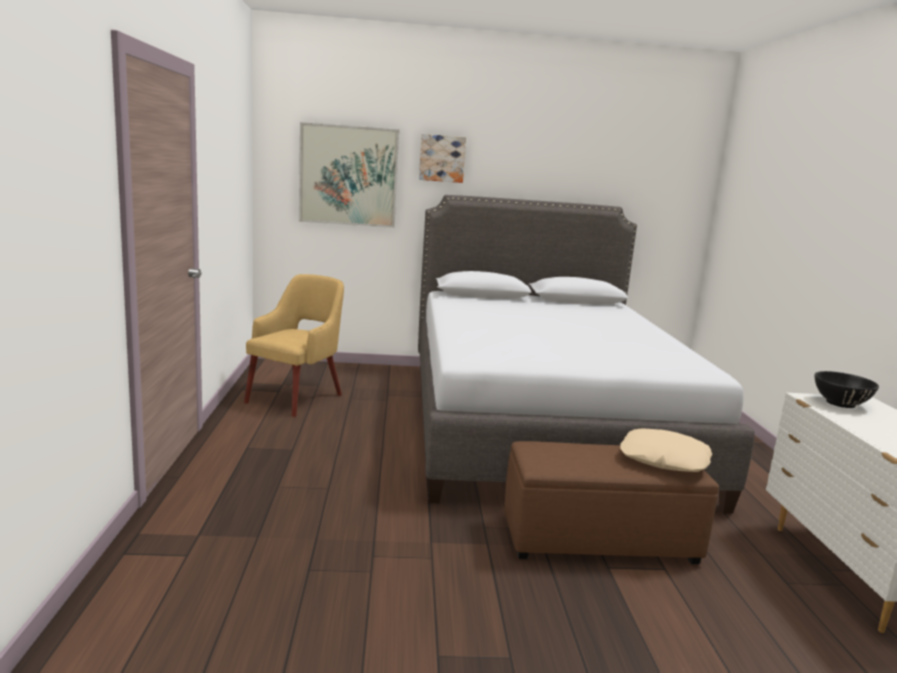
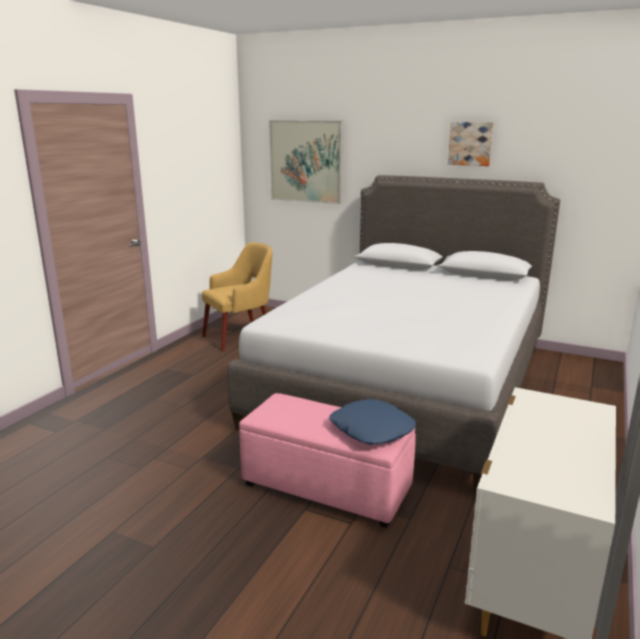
camera: 30 degrees right, 5 degrees up
(442, 158) = (377, 143): picture -> picture (470, 143)
(600, 540) = (327, 487): brown ottoman -> pink ottoman
(664, 460) = (371, 429): beige pillow -> blue pillow
(840, 403) = (554, 406): black bowl -> none

